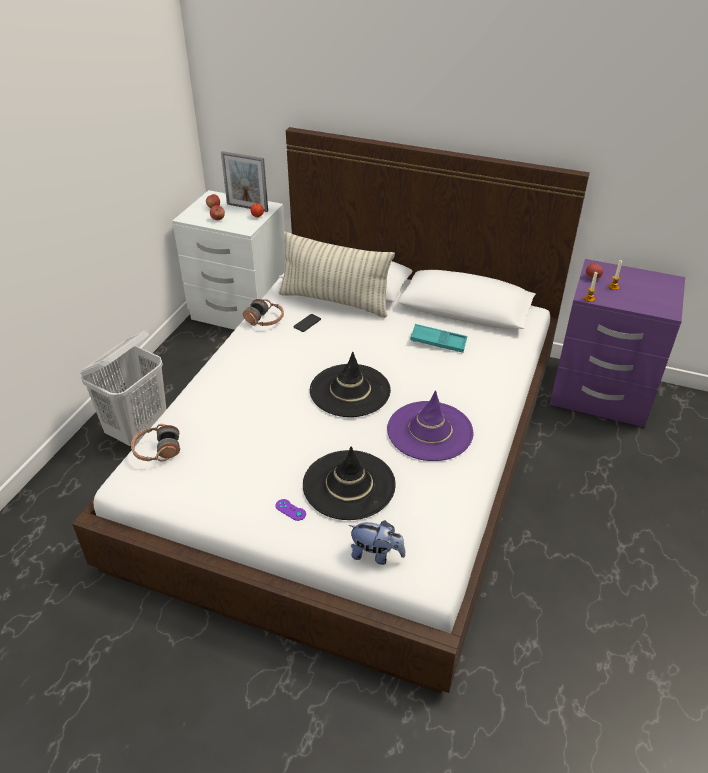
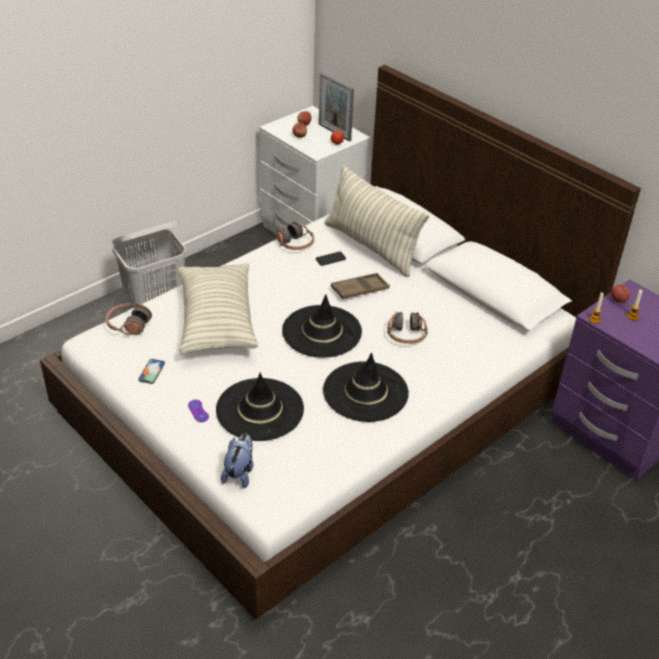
camera: 25 degrees right, 0 degrees up
(215, 489) = (151, 371): none -> phone
(244, 415) = (217, 321): none -> pillow
(354, 342) = (359, 289): none -> brown tray
(376, 554) = (240, 473): plush toy -> plush toy turned 120 degrees counterclockwise
(424, 368) = (406, 335): none -> headphones
(429, 431) = (365, 392): purple hat -> black hat
(438, 342) = (439, 316): turquoise tray -> none

